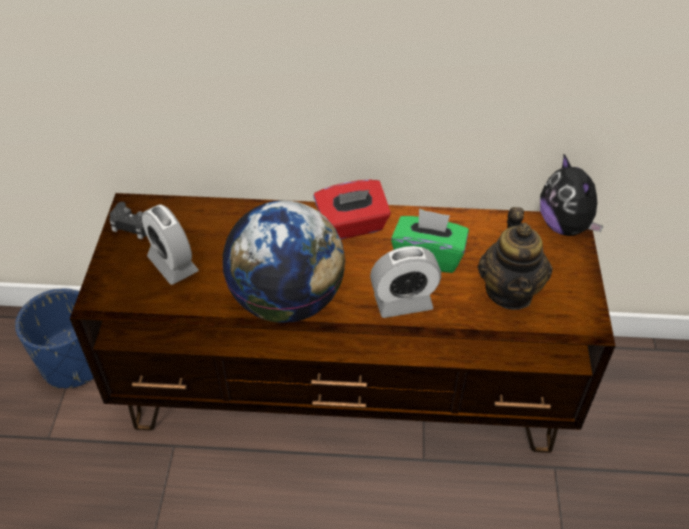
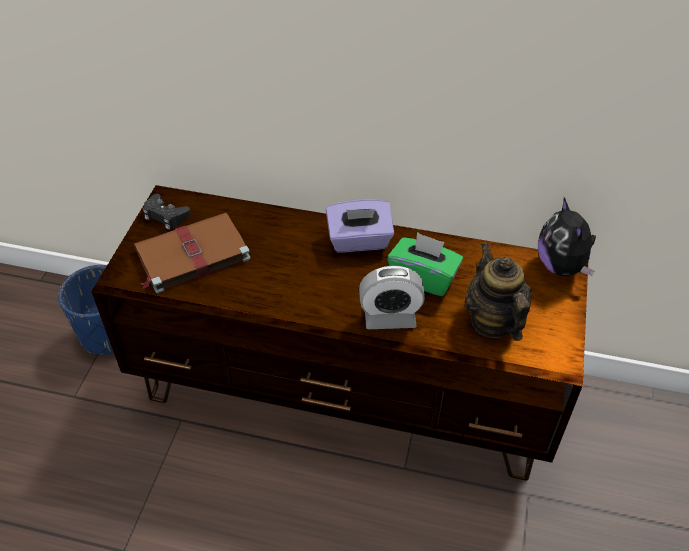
camera: 10 degrees right, 0 degrees up
(173, 264) = (190, 255): alarm clock -> brown book
(287, 301) = (284, 301): globe -> none
(352, 226) = (359, 241): red tissue box -> purple tissue box
(510, 291) = (493, 321): teapot -> teapot turned 150 degrees clockwise

